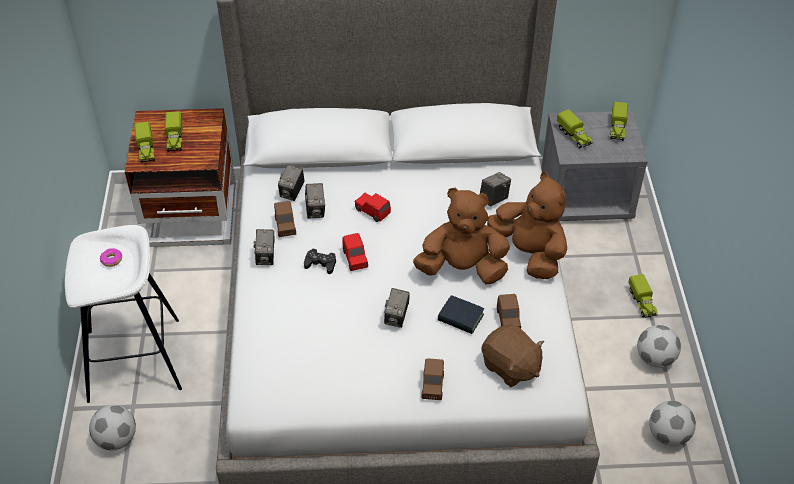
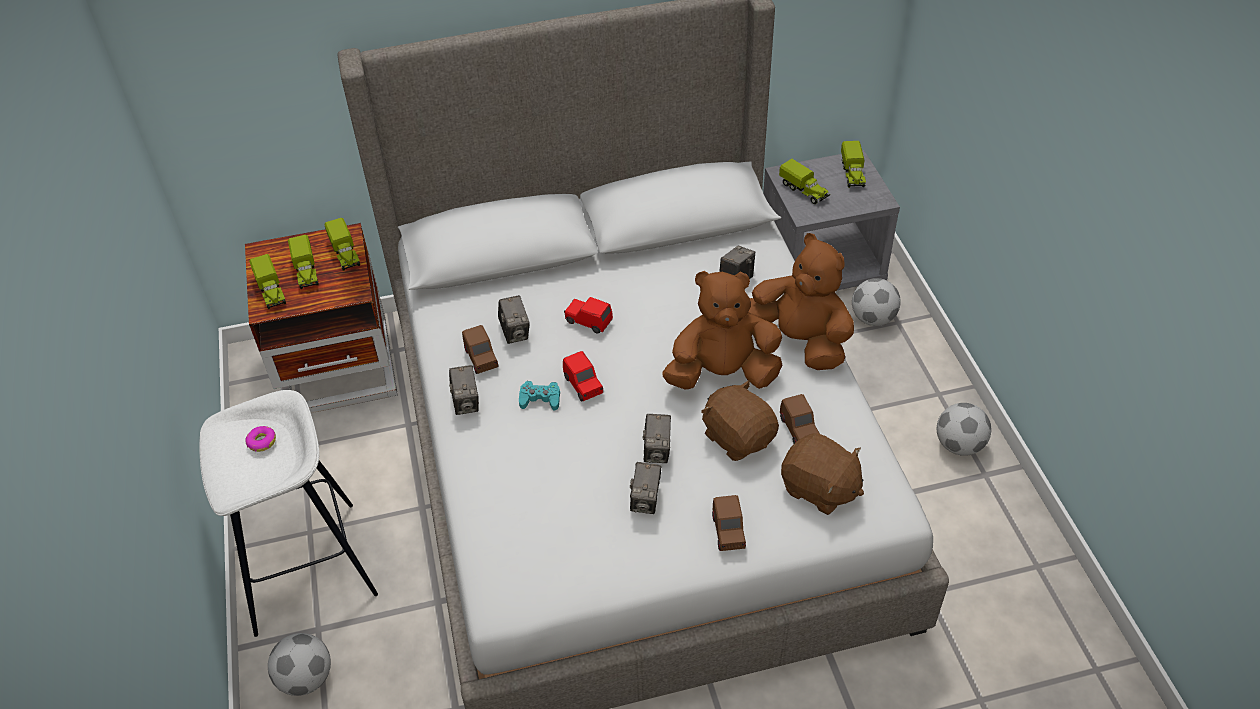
camera: 10 degrees left, 0 degrees up
(292, 192) = (479, 314): camera -> camera (645, 500)
(320, 264) = (540, 399): black game controller -> turquoise game controller
(460, 318) = (738, 437): book -> brown plush toy
(642, 302) = (923, 380): toy truck -> toy truck (345, 254)
(668, 435) = (1002, 536): football -> football (873, 318)

